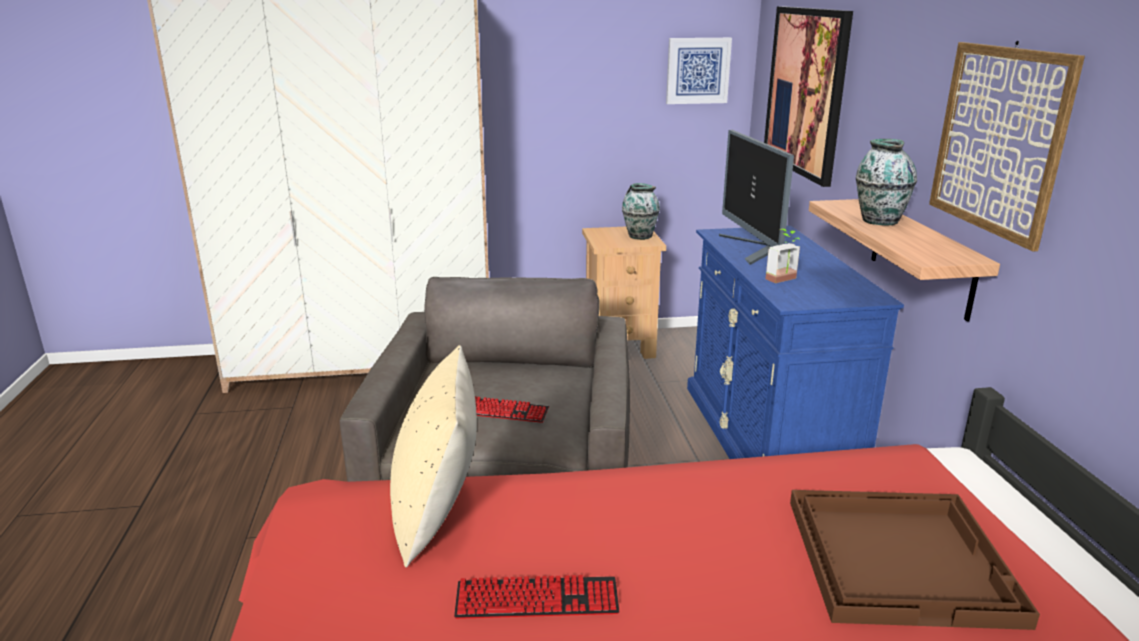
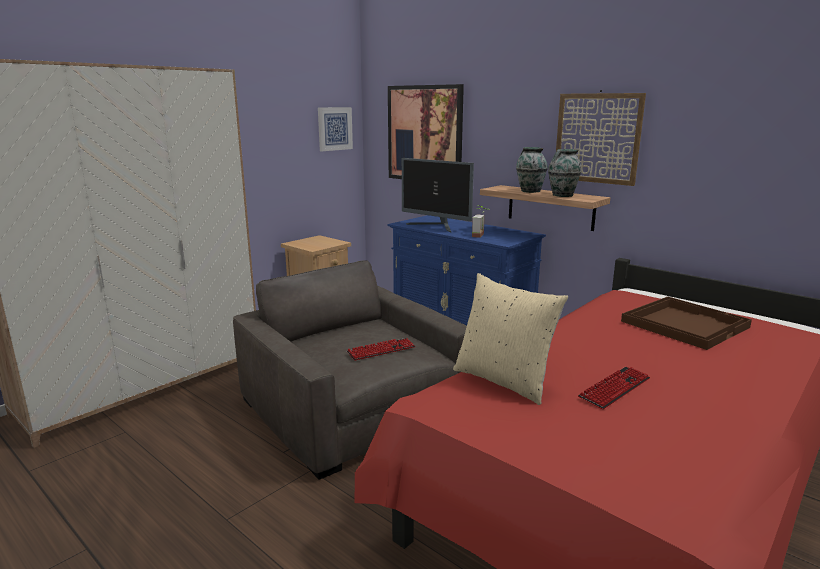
camera: 40 degrees left, 5 degrees down
(639, 236) = (326, 241): vase -> vase (562, 195)

